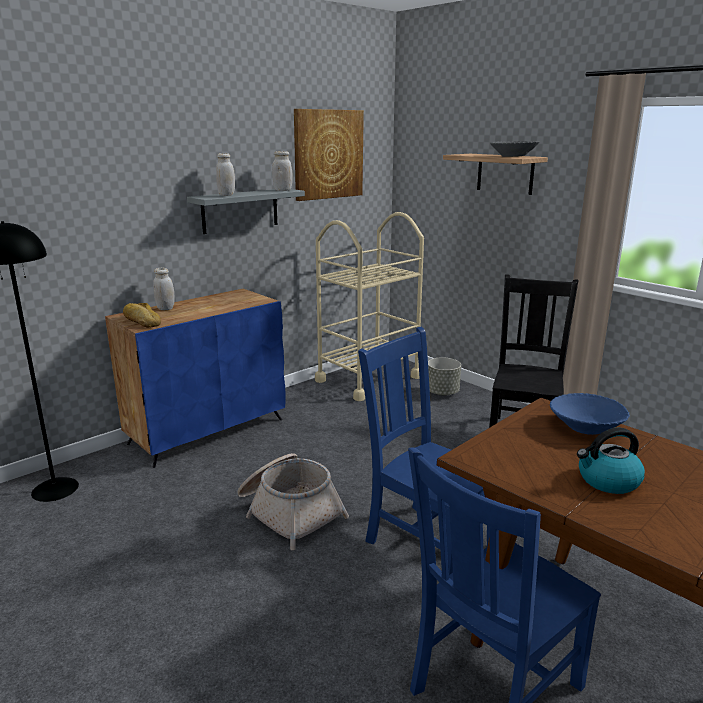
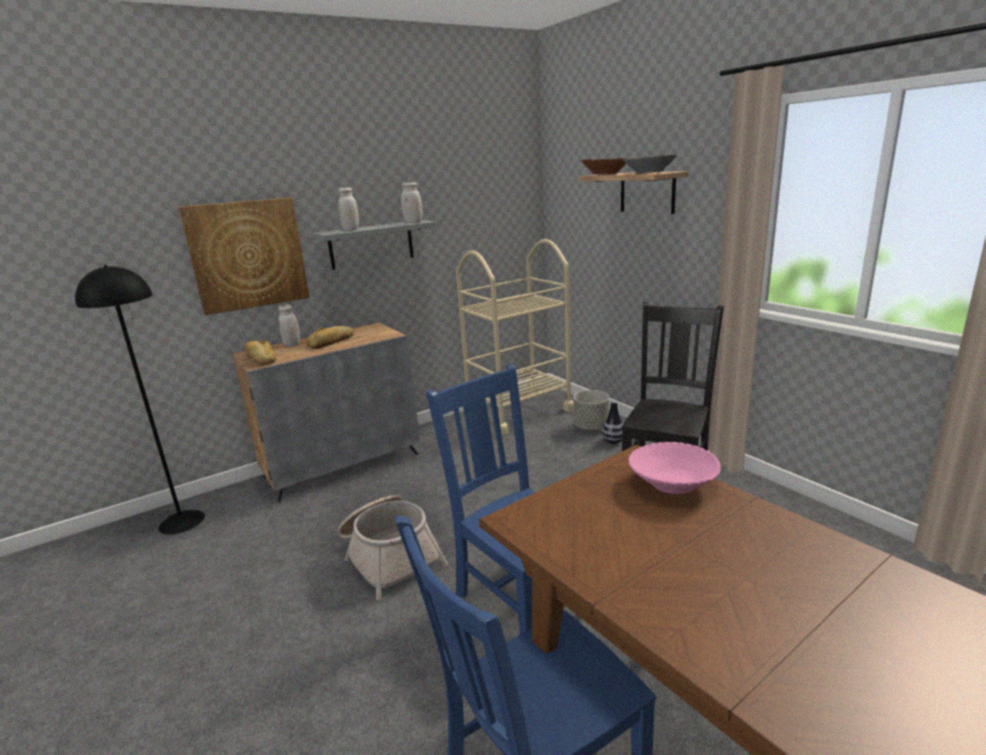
camera: 10 degrees right, 0 degrees up
(207, 306) = (332, 342): none -> bread
(208, 431) = (343, 465): blue cabinet -> grey cabinet
(328, 154) = (467, 183): picture -> picture (247, 255)
(467, 154) = (605, 174): none -> brown bowl
(467, 405) = (613, 441): none -> vase
(585, 427) = (672, 484): blue bowl -> pink bowl
(607, 481) = (667, 557): kettle -> none

